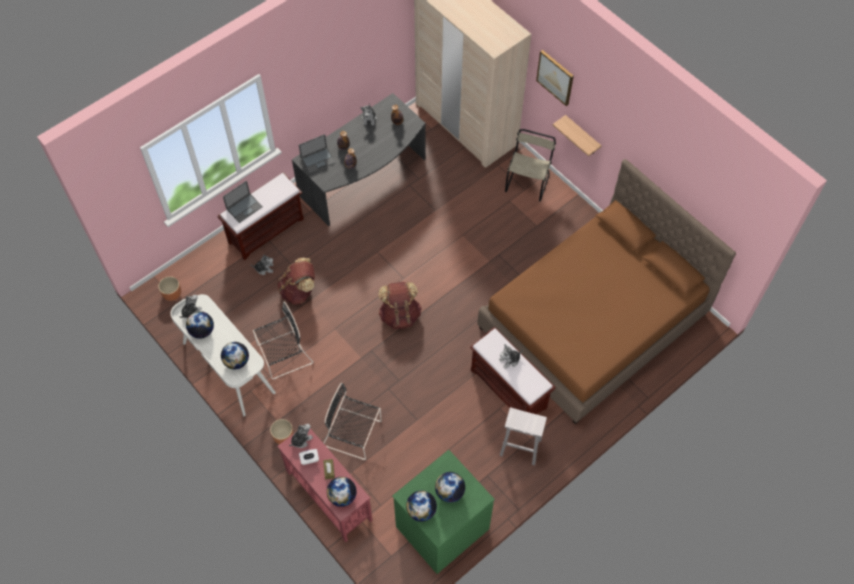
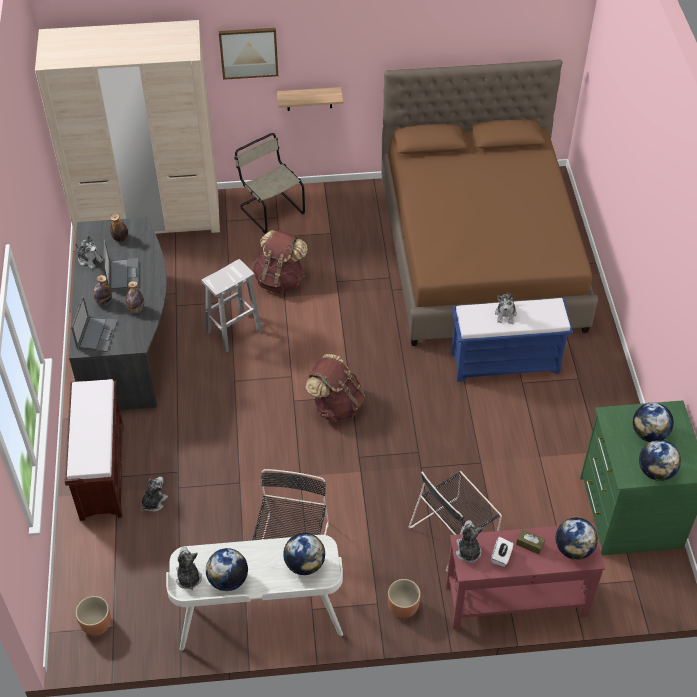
camera: 55 degrees left, 10 degrees down
(244, 207) = (84, 445): laptop -> laptop (123, 274)
(299, 291) = (218, 483): brown backpack -> brown backpack (280, 280)
(509, 389) = (506, 362): brown bench -> blue bench
(519, 447) = (581, 392): white stool -> white stool (233, 332)

